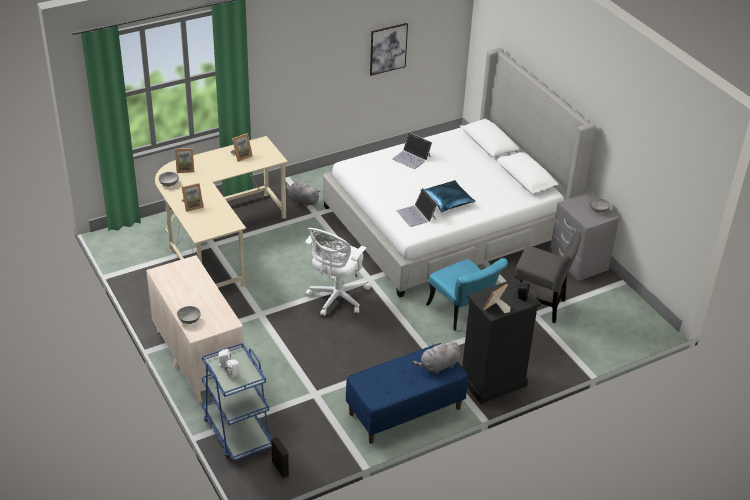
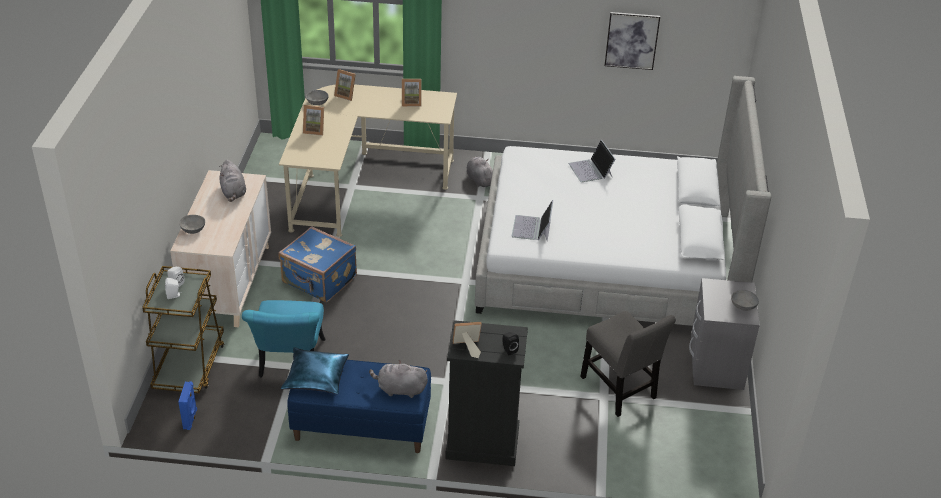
camera: 35 degrees right, 0 degrees up
(187, 278) = (233, 192): none -> grey plush toy
(237, 432) = (189, 366): blue cart -> brown cart
(265, 325) = (319, 281): none -> blue suitcase
(281, 468) = (190, 419): black speaker -> blue speaker
(336, 299) = (412, 286): white office chair -> none
(447, 201) = (581, 228): blue pillow -> blue pillow (315, 377)
(463, 313) = (525, 359): turquoise chair -> turquoise chair (290, 364)

